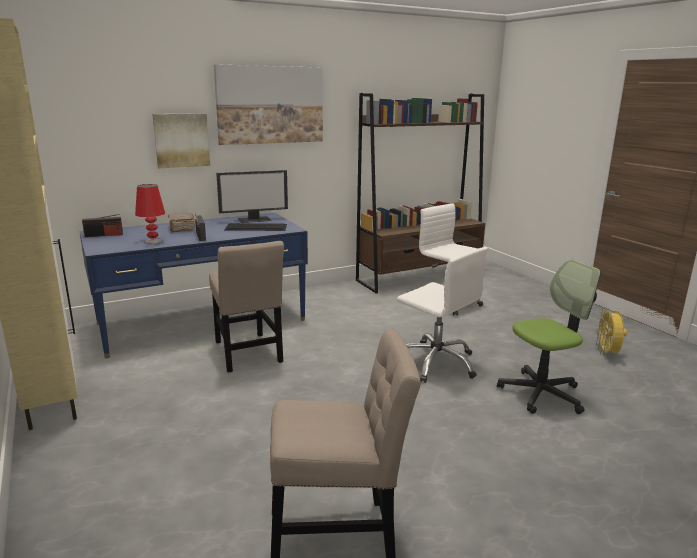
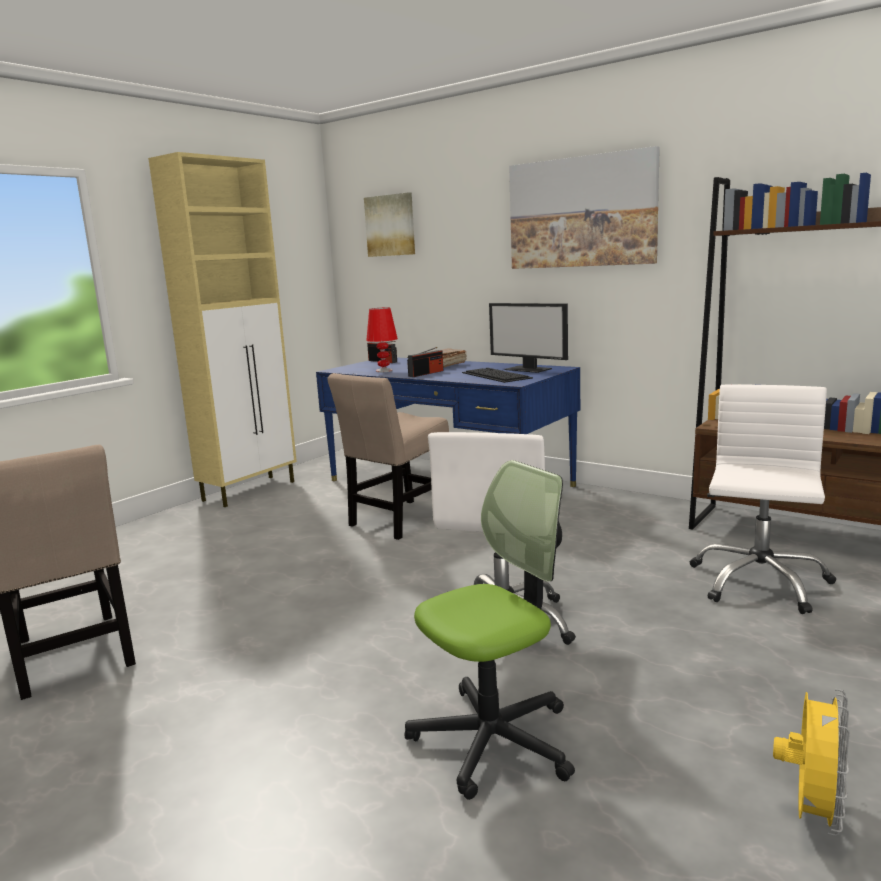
camera: 65 degrees right, 5 degrees down
(181, 140) = (477, 263): picture -> picture (390, 225)
(541, 393) = (493, 740): office chair -> office chair turned 75 degrees counterclockwise
(607, 353) = (811, 813): yellow fan -> yellow fan turned 135 degrees clockwise

